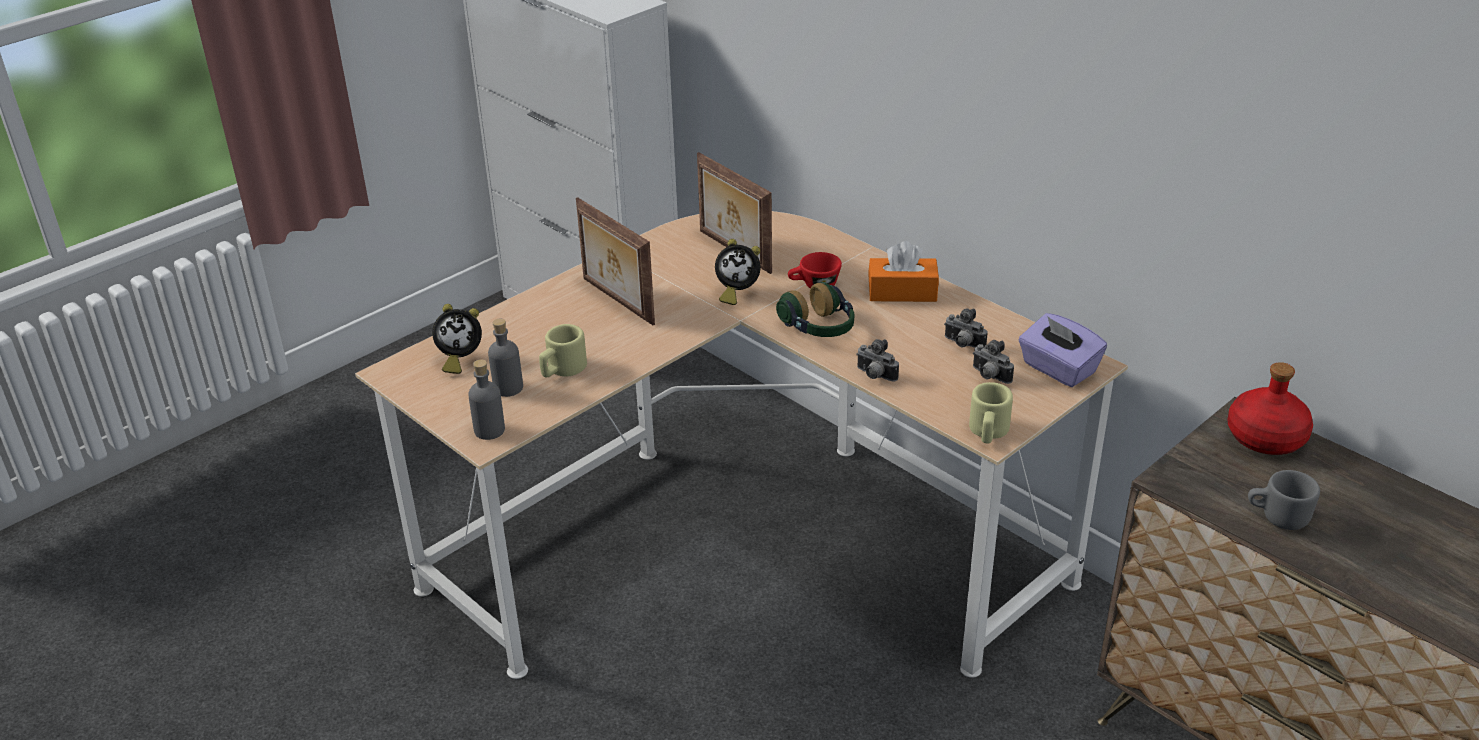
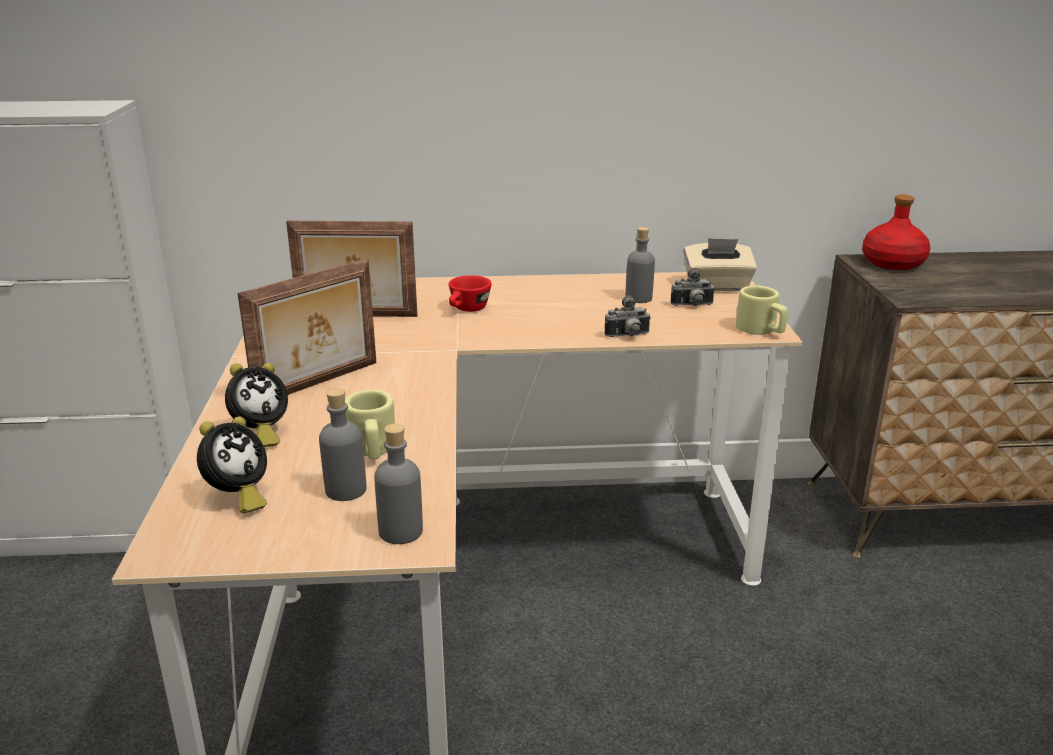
camera: 50 degrees left, 10 degrees down
(616, 301) = (319, 384): picture frame -> picture frame turned 45 degrees counterclockwise
(736, 293) = (416, 336): alarm clock -> alarm clock (260, 434)
(819, 328) = (528, 329): headphones -> none
(902, 292) = (536, 290): orange tissue box -> none
(963, 344) = (638, 298): camera -> grey bottle
(1058, 369) = (717, 286): purple tissue box -> beige tissue box
(1277, 517) = (985, 289): grey mug -> none

